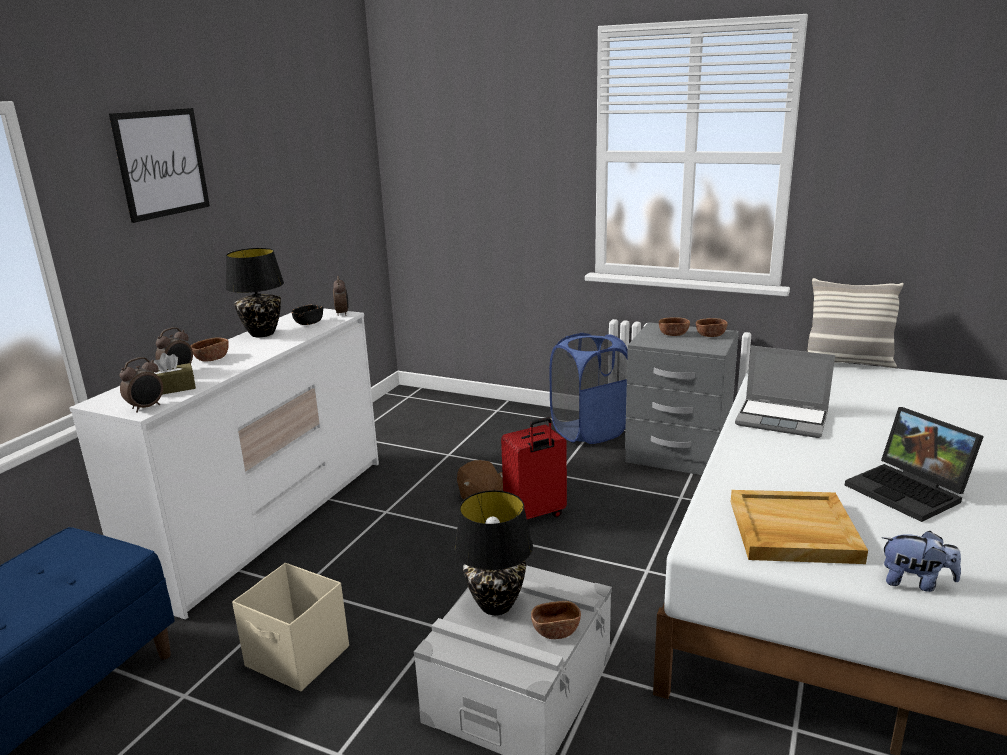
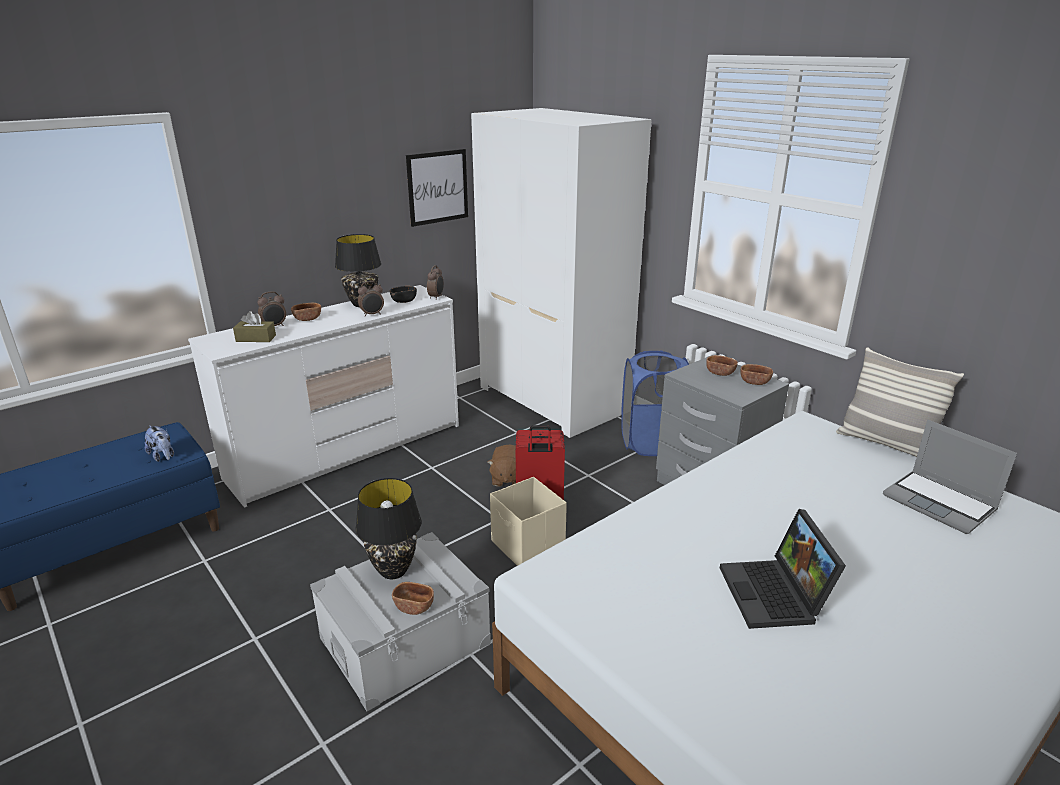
camera: 25 degrees right, 5 degrees up
(147, 407) = (226, 350): alarm clock -> alarm clock (372, 314)
(162, 163) = (297, 160): picture -> picture (437, 187)
(298, 657) = (286, 560): beige storage box -> beige storage box (528, 547)
(458, 415) = (555, 399): none -> white wardrobe
(783, 419) = (741, 486): laptop -> laptop (940, 503)
(792, 531) = (617, 594): beige tray -> none
(915, 582) = (668, 681): plush toy -> plush toy (163, 456)

